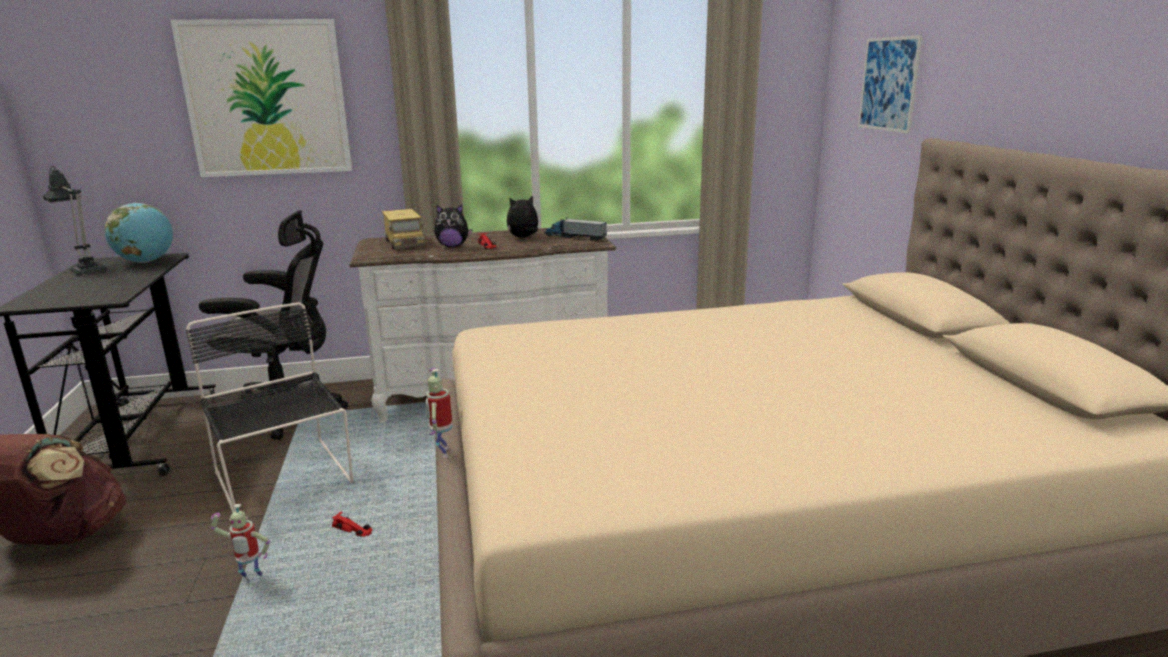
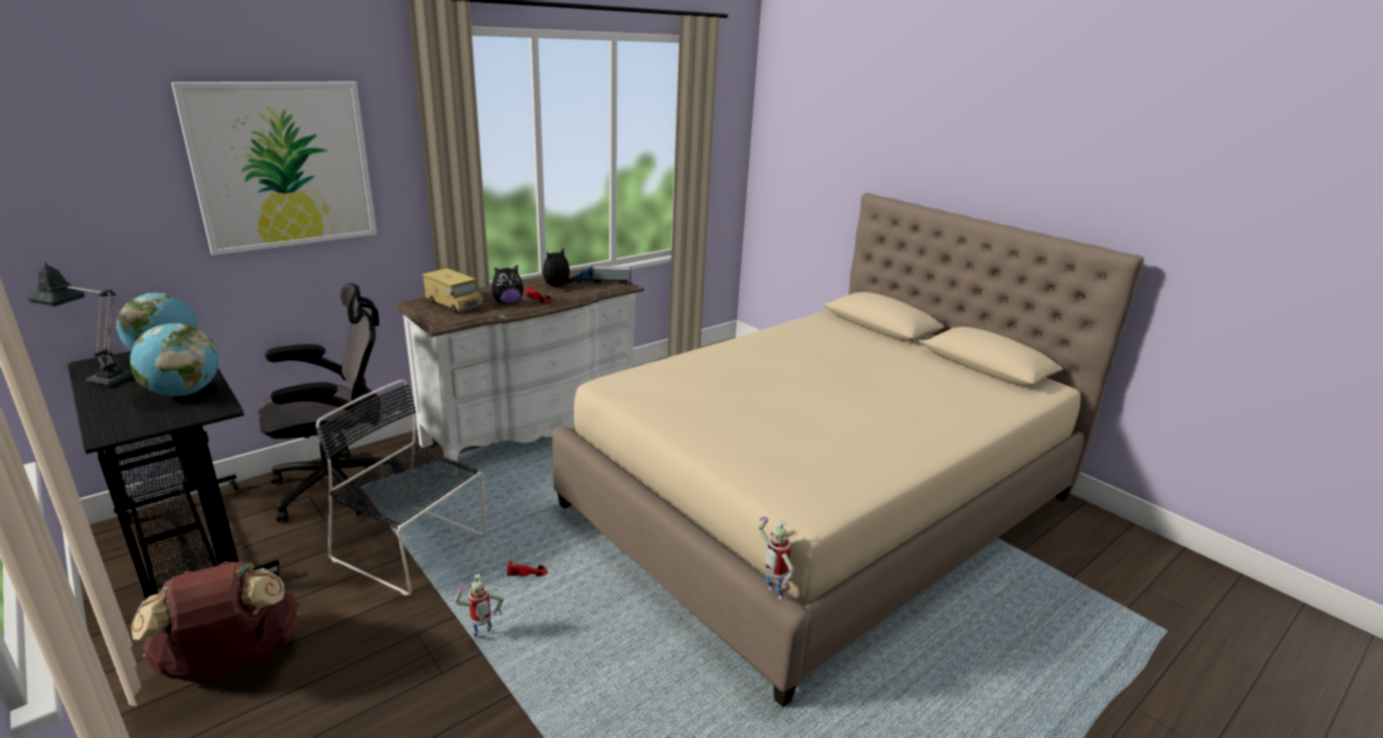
camera: 30 degrees left, 5 degrees up
(112, 285) = (184, 393): none -> globe
(442, 452) = (635, 489): toy robot -> toy robot (773, 594)
(888, 84) = (816, 144): picture -> none

